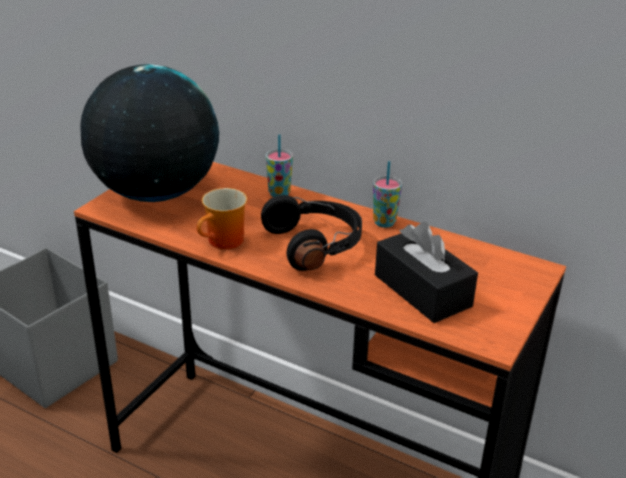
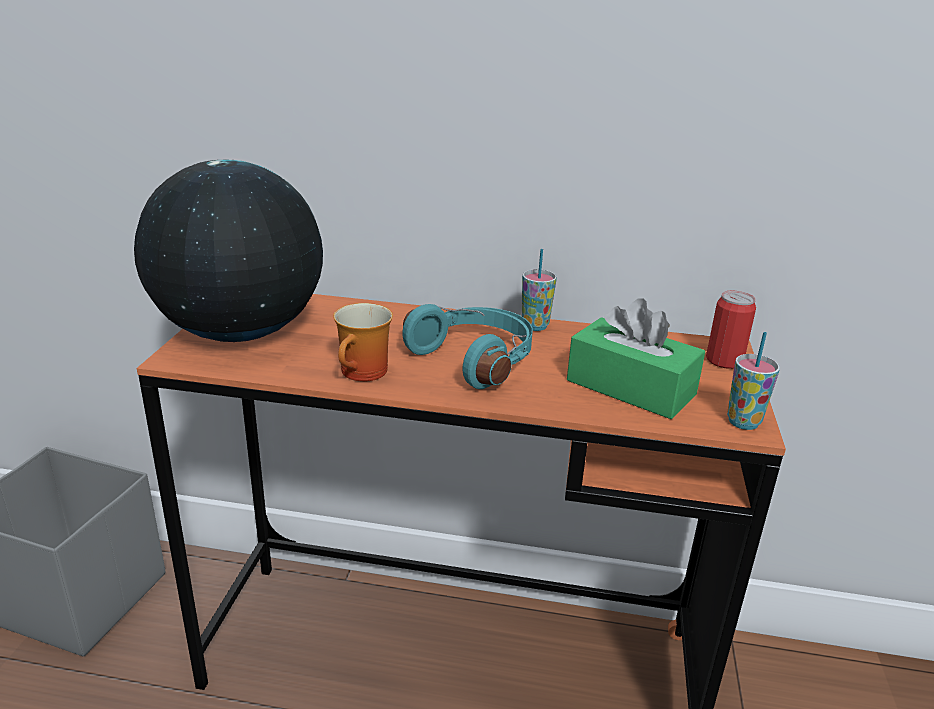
camera: 20 degrees left, 5 degrees down
(279, 194) = (395, 313): cup -> cup (743, 422)
(315, 244) = (476, 359): black headphones -> turquoise headphones
(422, 290) = (630, 387): black tissue box -> green tissue box
(524, 281) = (724, 361): none -> can

